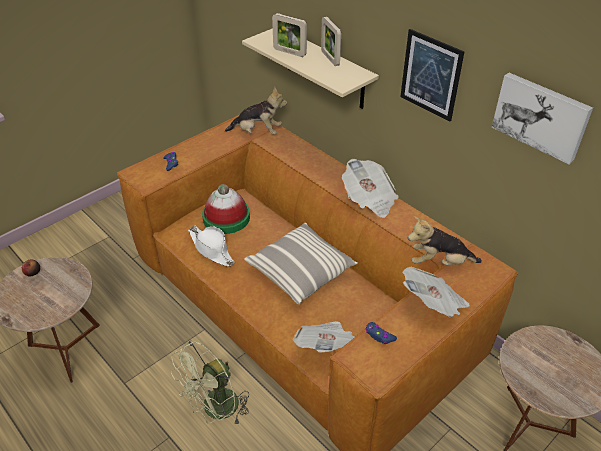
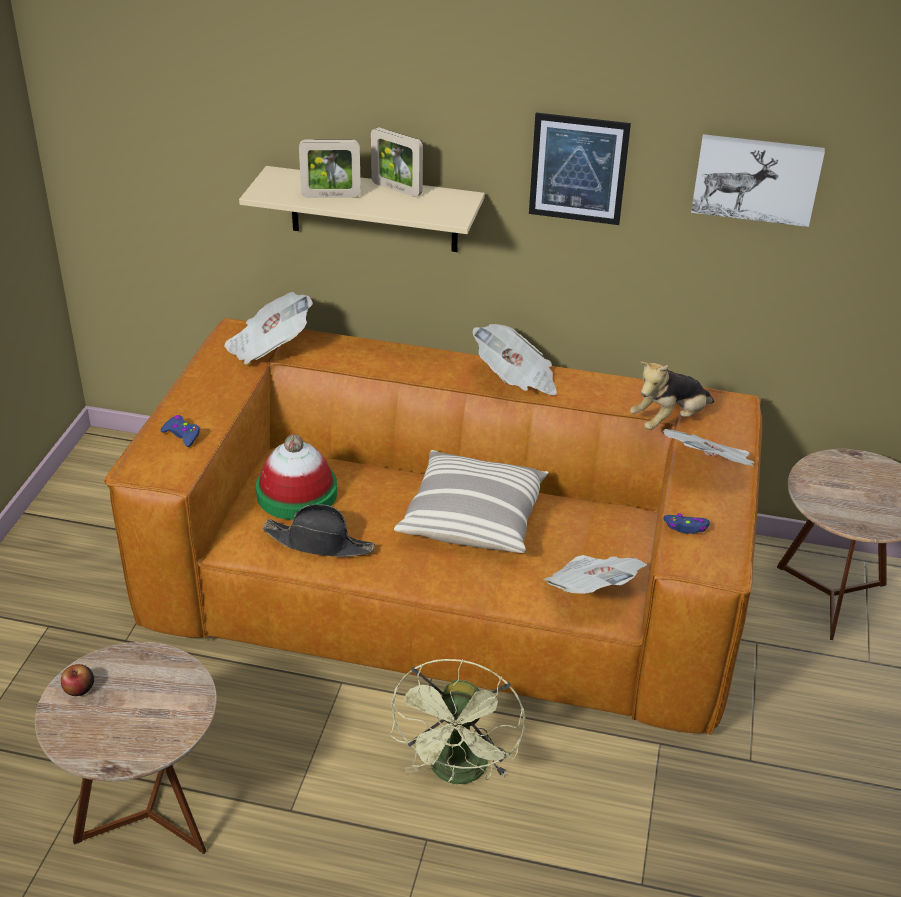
camera: 35 degrees left, 5 degrees down
(211, 249) = (319, 543): white hat -> black hat
(257, 132) = (269, 347): plush toy -> newspaper

